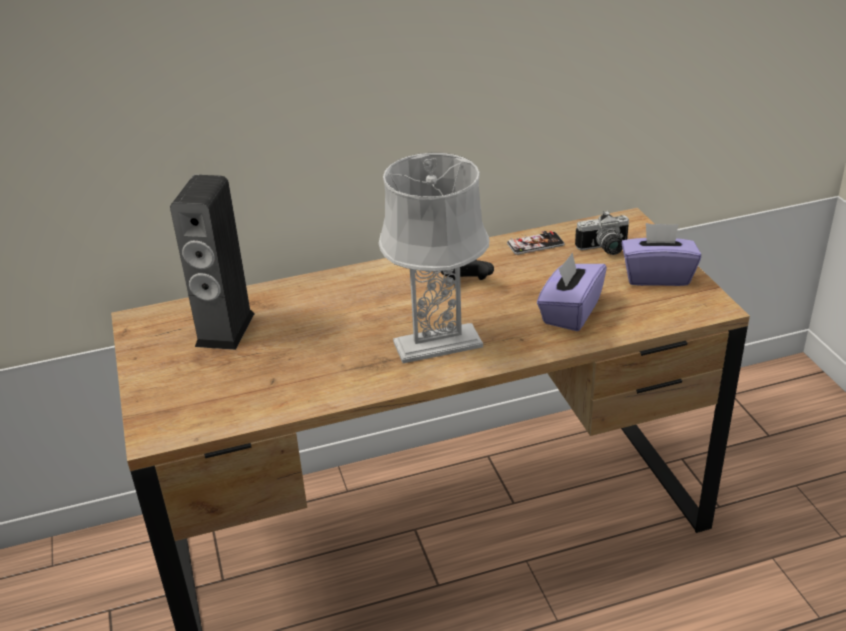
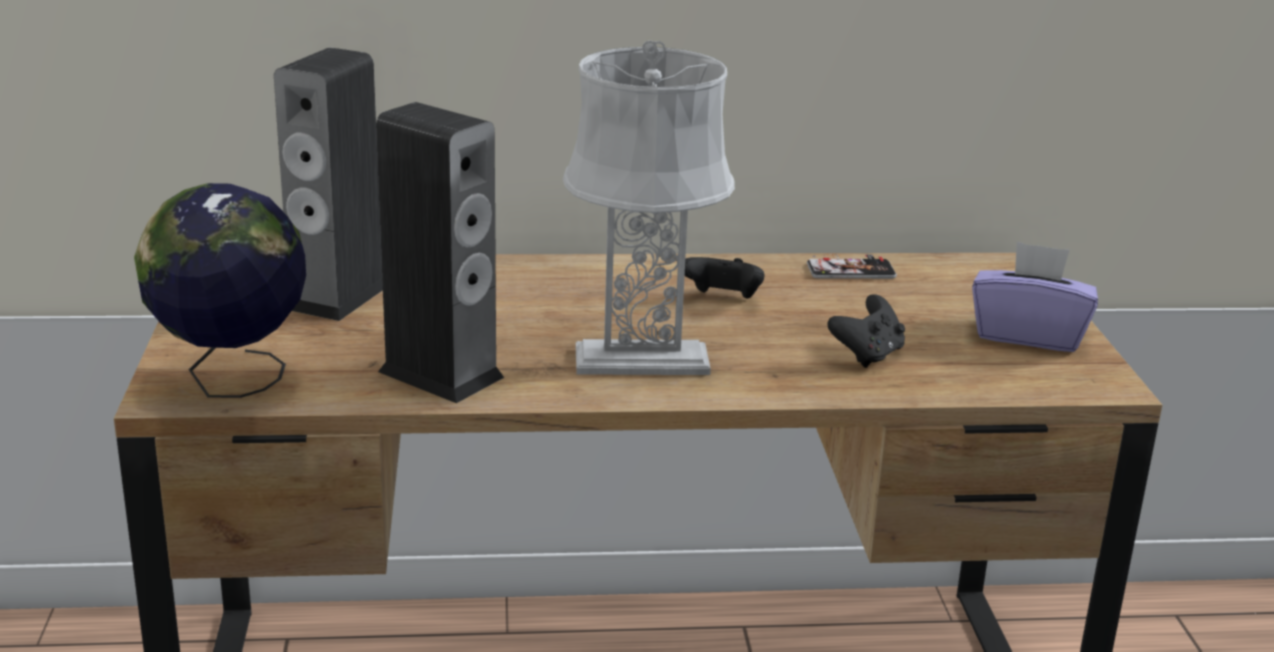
camera: 10 degrees right, 10 degrees down
(189, 414) = (231, 381): none -> globe
(319, 381) = (441, 374): none -> speaker
(570, 312) = (867, 355): purple tissue box -> black game controller
(604, 249) = (958, 292): camera -> none

